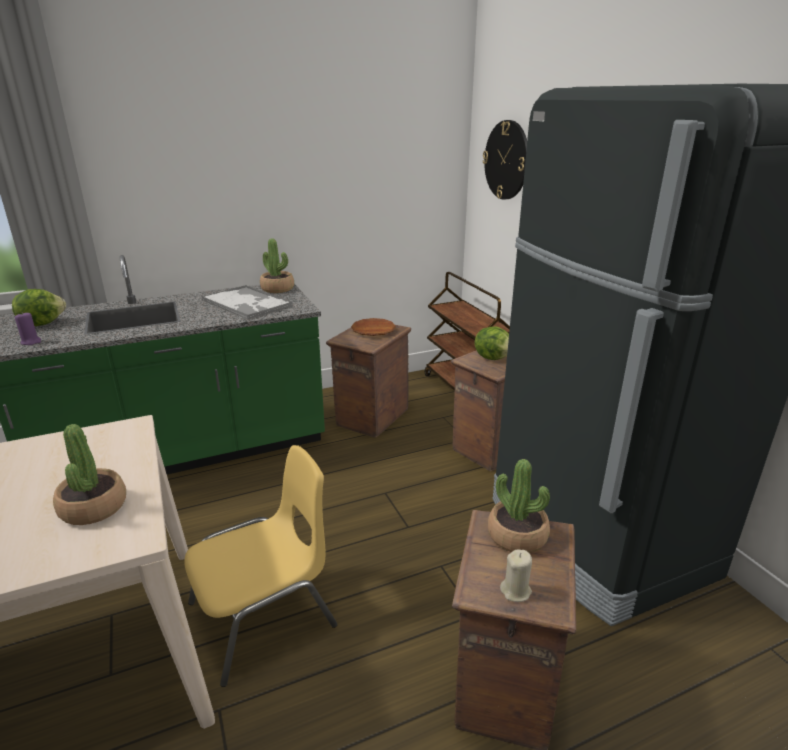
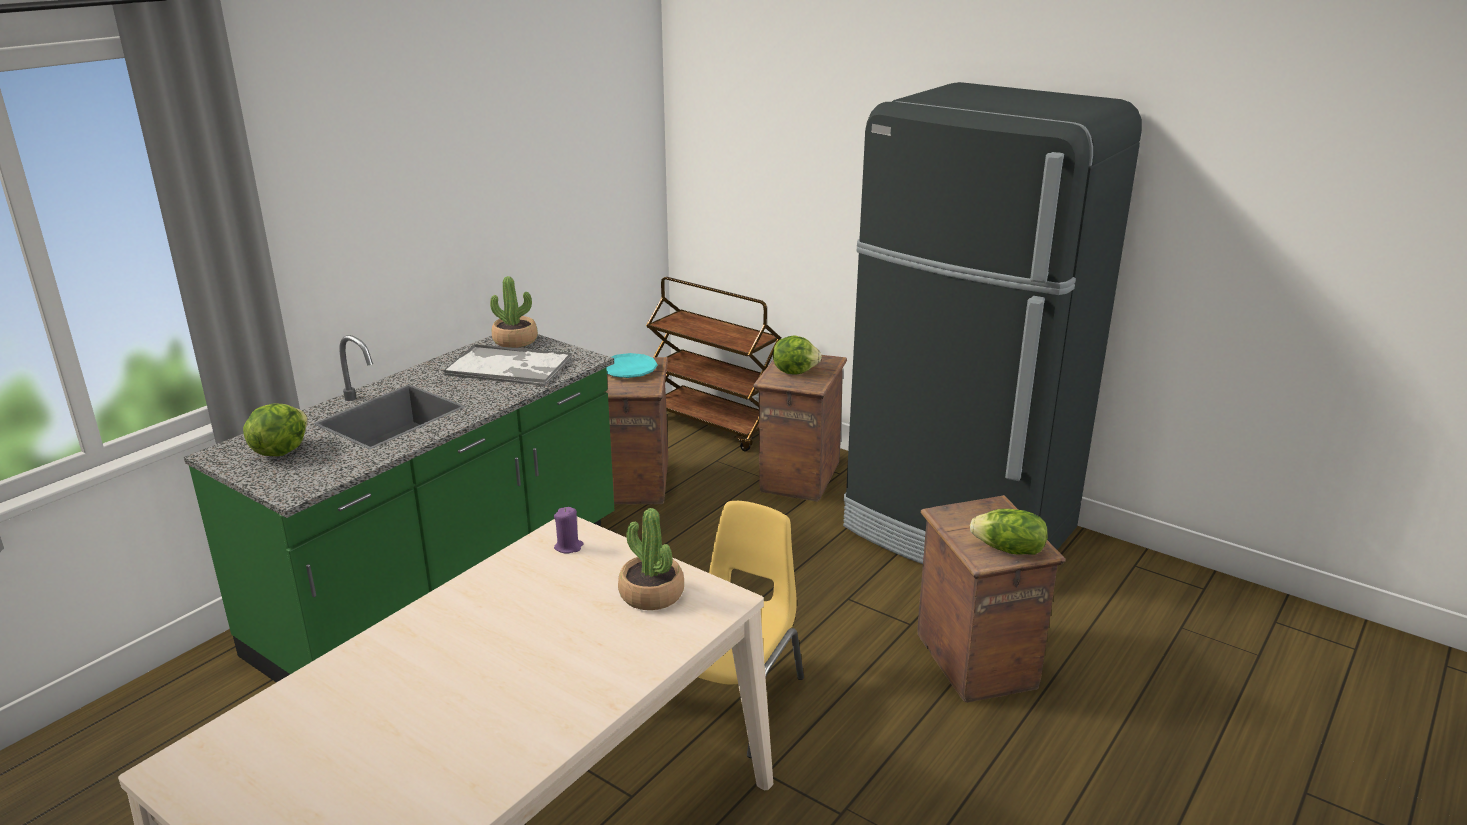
camera: 30 degrees left, 0 degrees up
(31, 342) = (317, 474): purple candle -> purple candle (568, 547)
(373, 330) = (629, 370): brown plate -> turquoise plate
(507, 160) = (736, 136): wall clock -> none
(516, 591) = (1009, 550): beige candle -> lettuce
(517, 535) = (974, 515): potted plant -> none

